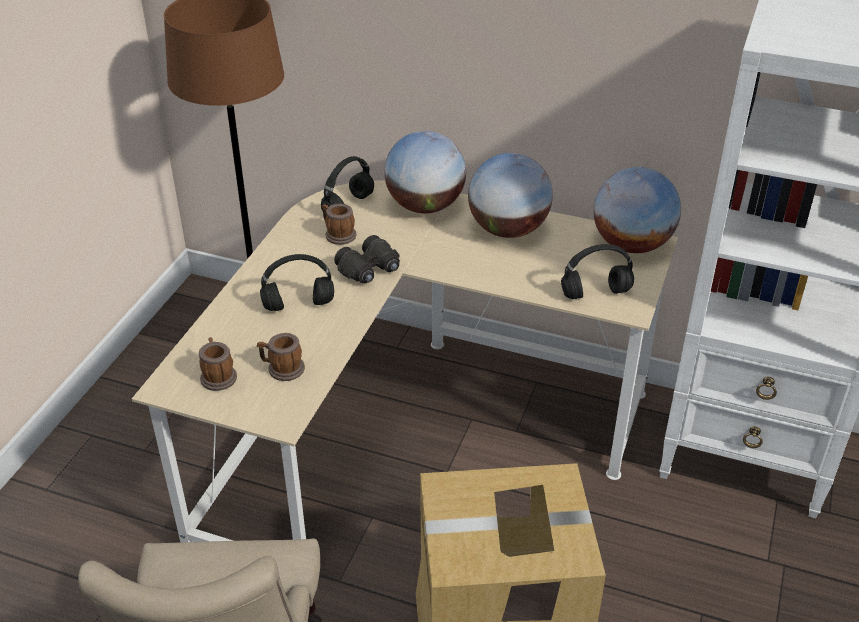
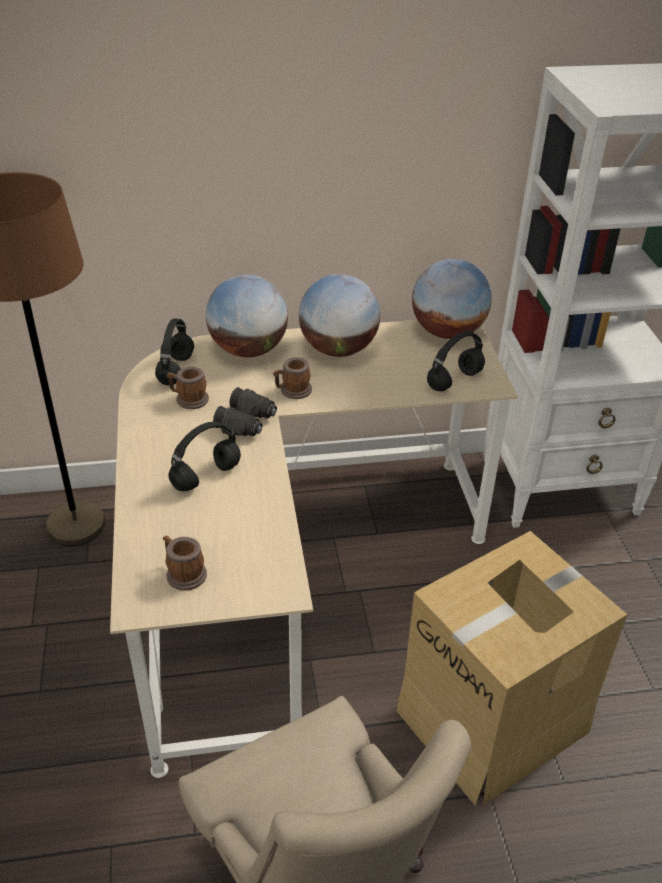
camera: 30 degrees left, 0 degrees up
(282, 369) = (242, 543): mug -> mug (292, 391)

